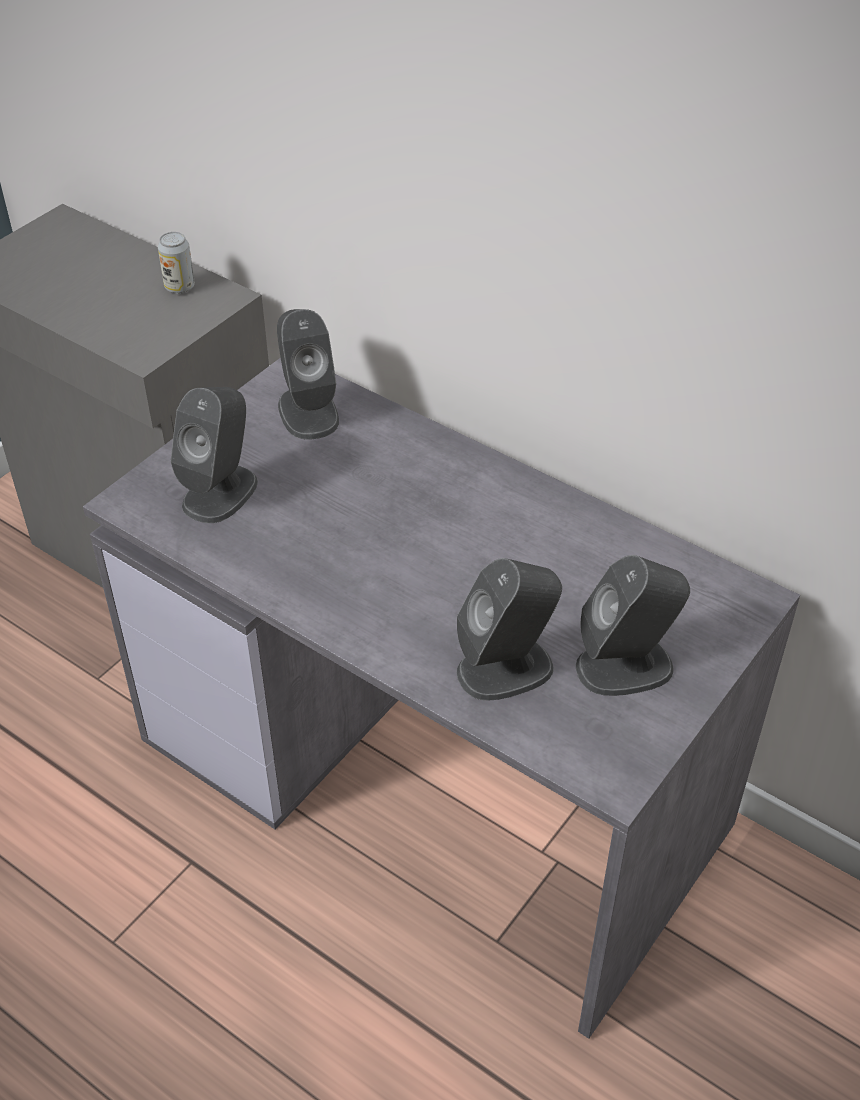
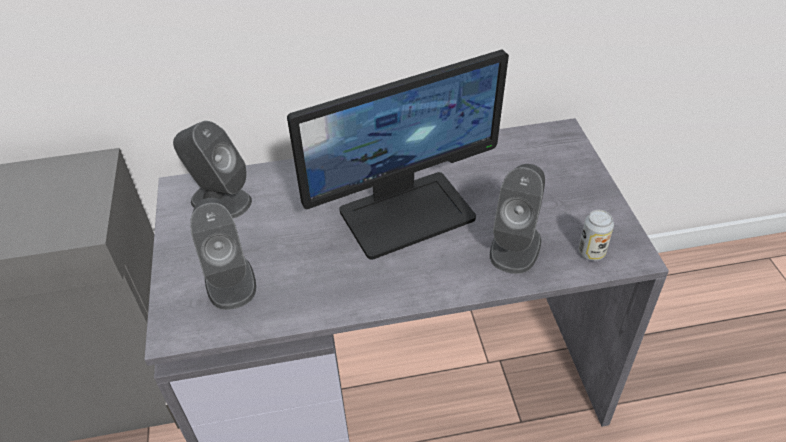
camera: 45 degrees left, 0 degrees up
(179, 287) = (52, 176): can -> can (591, 252)
(452, 551) = (406, 212): none -> monitor
(626, 666) = (561, 202): grey speaker -> none

